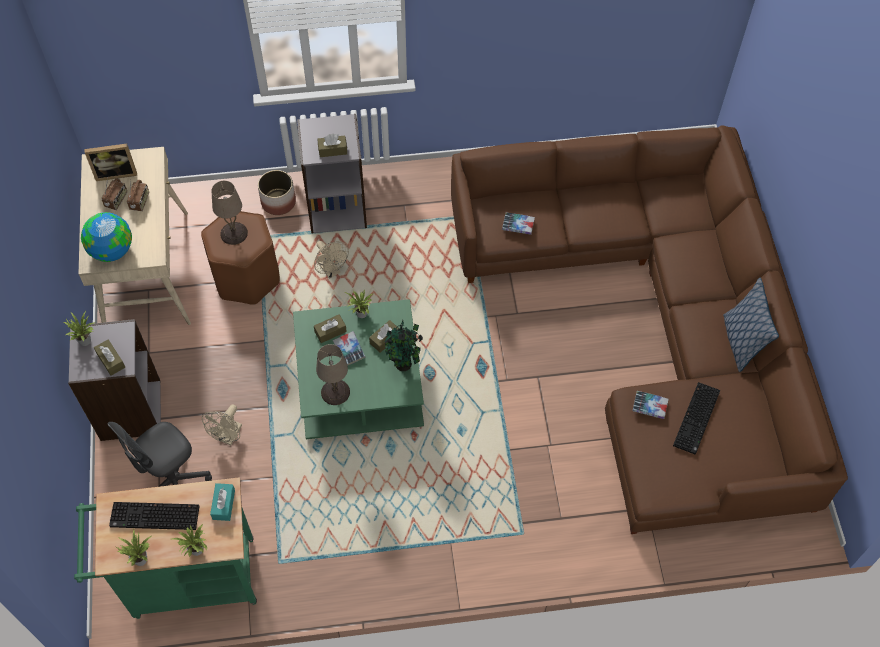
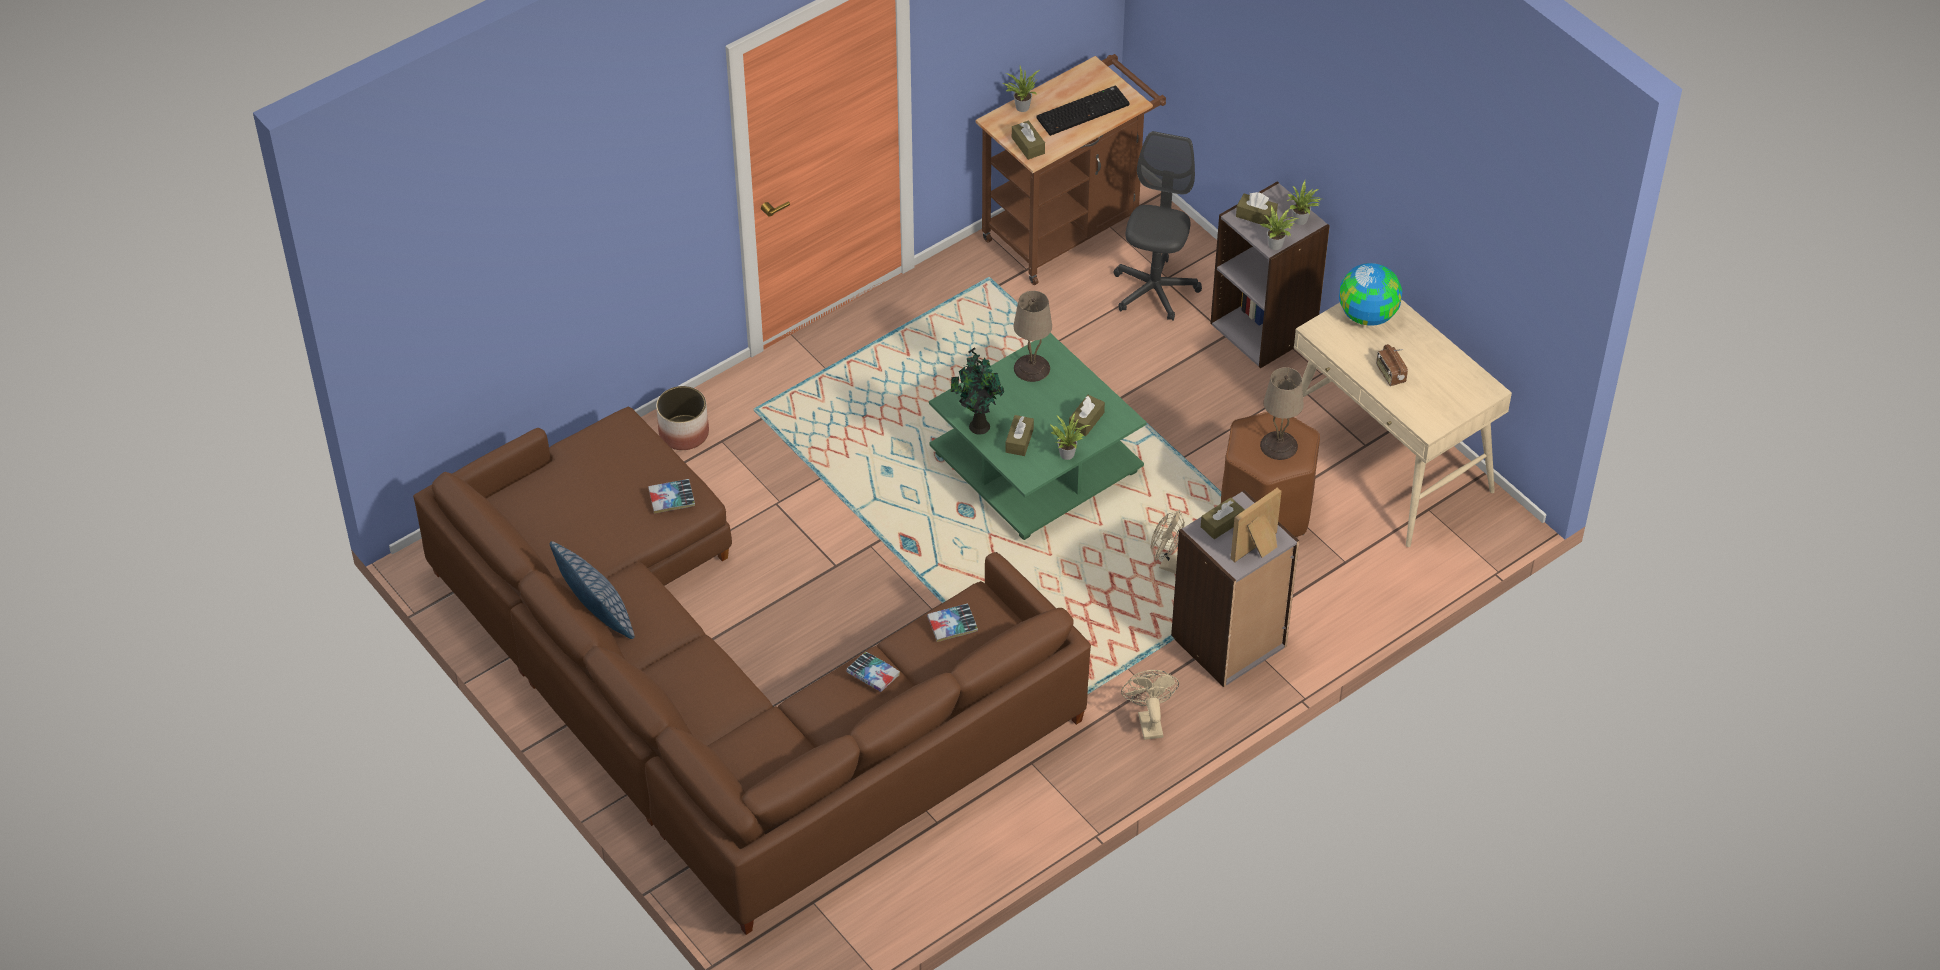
camera: 150 degrees right, 10 degrees down
(116, 172) = (1450, 391): picture frame -> picture frame (1258, 550)
(117, 200) = (1417, 364): radio -> none
(139, 558) = (1067, 81): potted plant -> potted plant (1277, 245)
(186, 579) = (1068, 227): green cart -> brown cart
(223, 504) = (1028, 145): turquoise tissue box -> brown tissue box
(228, 437) = (1136, 353): beige fan -> beige fan (1148, 721)
(278, 202) = (1309, 614): planter -> planter (684, 432)
(349, 350) = (1050, 412): book -> book (873, 675)
(697, 419) = (609, 506): keyboard -> none

